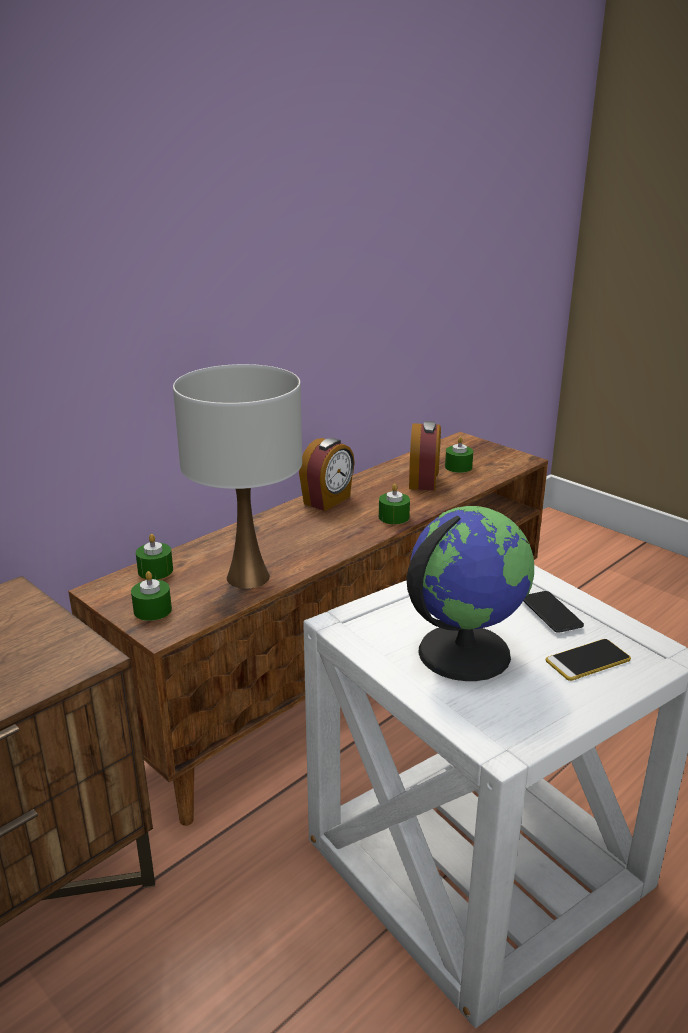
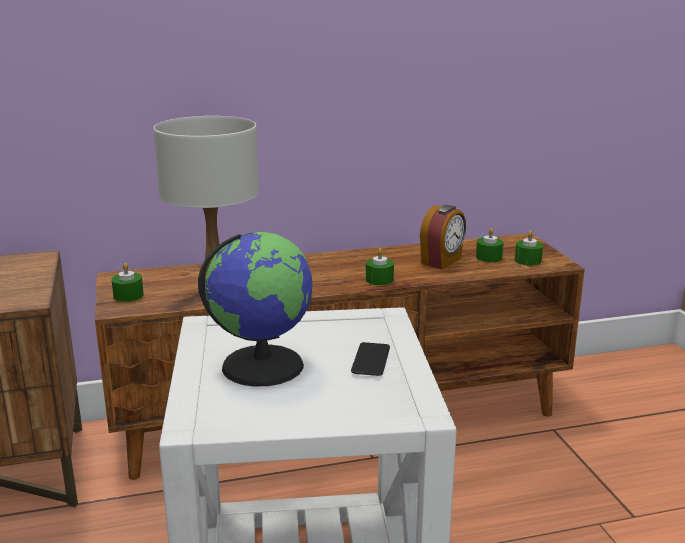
camera: 30 degrees right, 5 degrees down
(155, 570) = (162, 274): green candle -> green candle (528, 260)
(328, 500) = (344, 258): alarm clock -> none
(588, 660) = (350, 398): phone -> none

